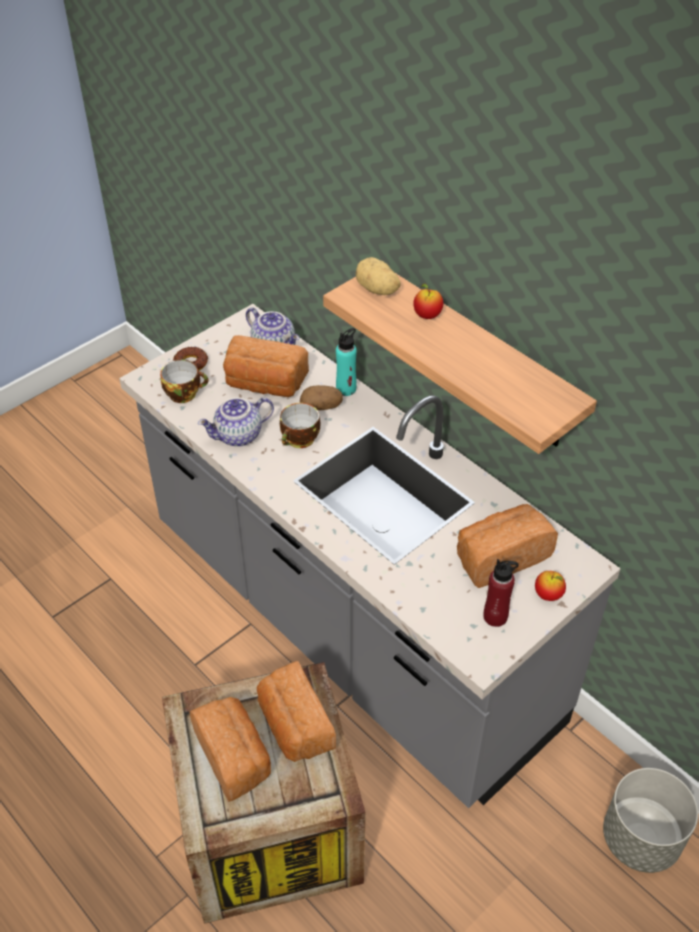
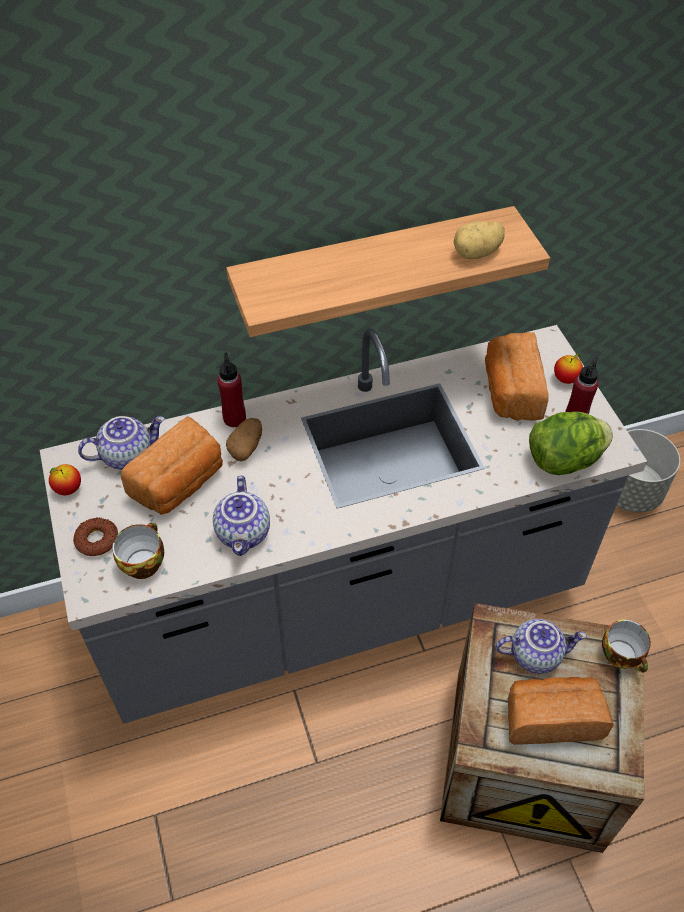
camera: 65 degrees left, 5 degrees up
(294, 725) = (535, 654): bread -> teapot
(300, 440) = (283, 482): cup -> cup (622, 656)
(346, 389) = (234, 418): turquoise bottle -> red bottle
(377, 290) = (271, 283): potato -> potato (477, 253)
(427, 315) = (335, 263): apple -> apple (68, 489)
(440, 620) = (563, 460): none -> lettuce

